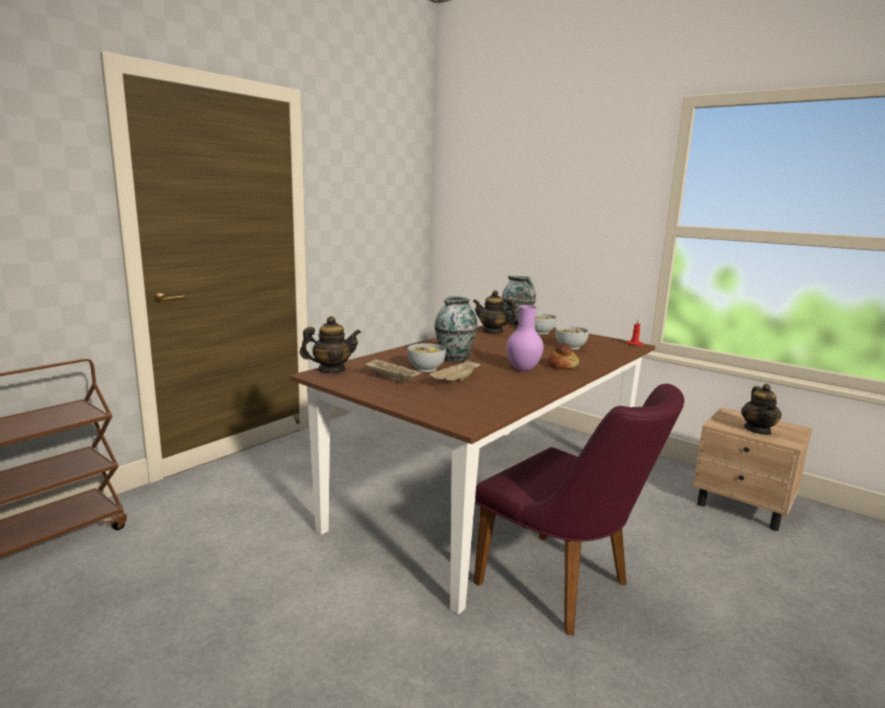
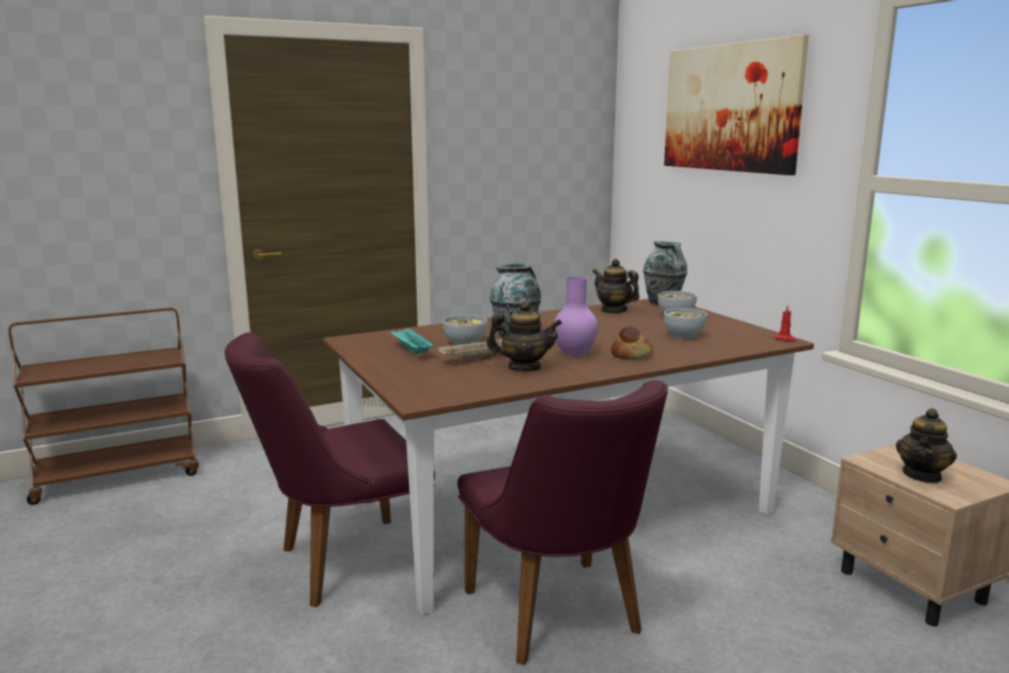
camera: 25 degrees right, 0 degrees up
(331, 370) = (366, 337): teapot -> teapot (524, 367)
(348, 586) = (339, 564): none -> purple chair
(391, 379) = (411, 351): beige tray -> turquoise tray
(549, 174) = (730, 108): none -> picture

